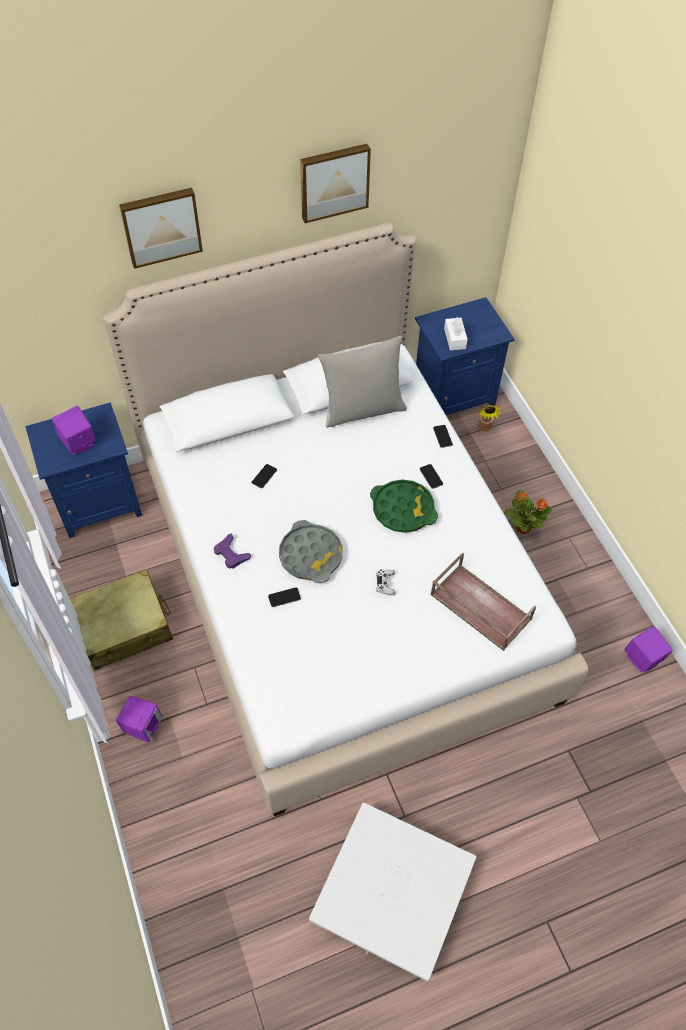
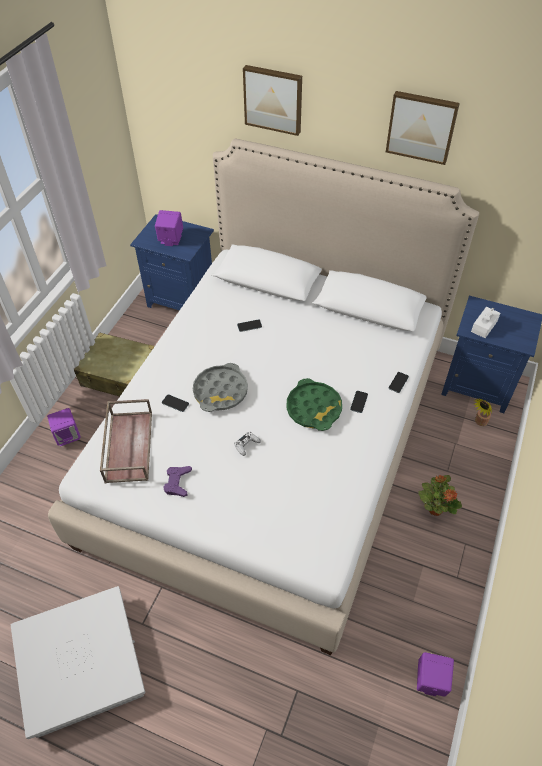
camera: 45 degrees right, 5 degrees down
(231, 554) = (176, 355): purple game controller -> purple game controller (177, 482)
(362, 410) = (360, 329): grey pillow -> none
(479, 607) = (291, 510): brown tray -> brown tray (128, 445)

